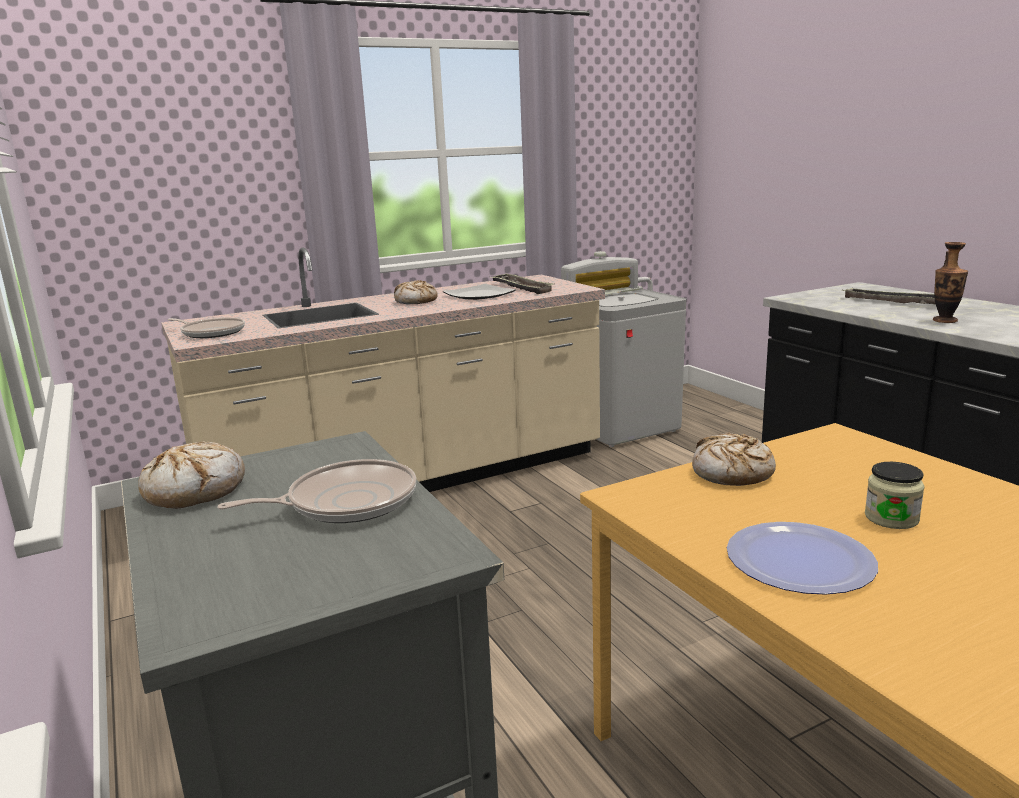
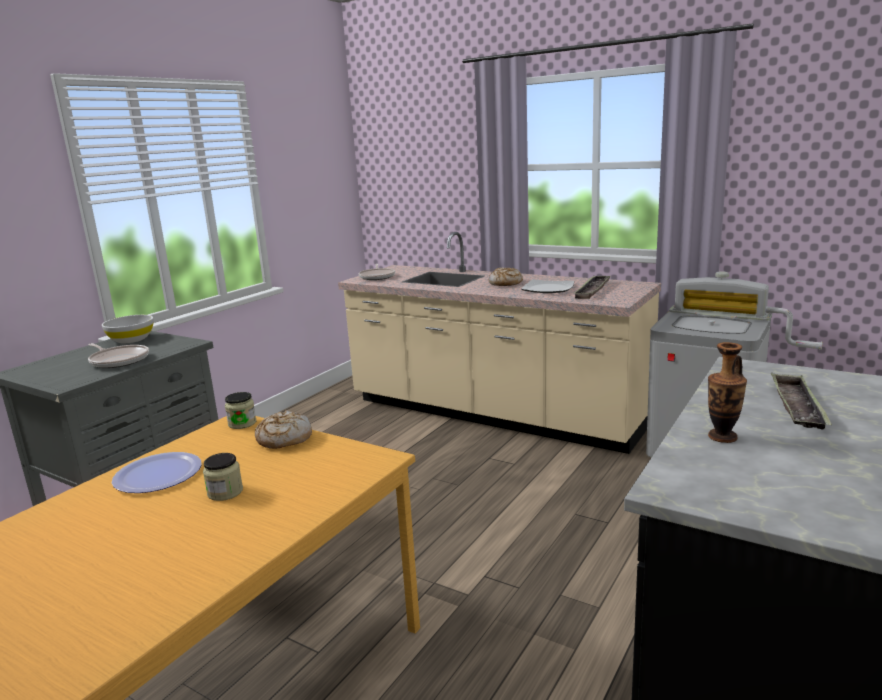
camera: 60 degrees right, 0 degrees up
(195, 490) = (131, 339): bread -> white bowl
(643, 491) = (242, 423): none -> jar

